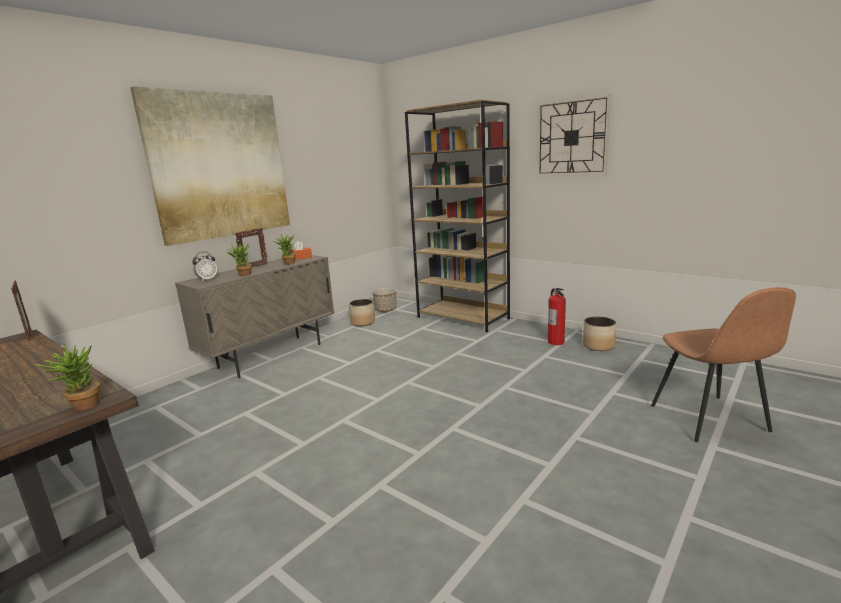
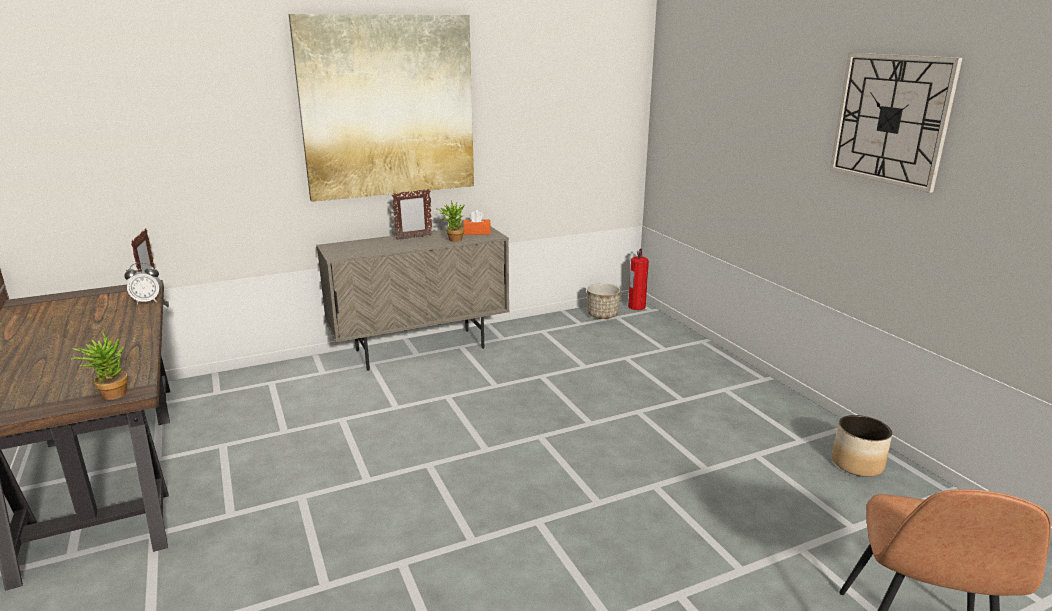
camera: 25 degrees right, 5 degrees up
(207, 279) = (348, 248): alarm clock -> alarm clock (147, 301)
(243, 275) = (388, 249): potted plant -> none
(363, 322) = (559, 328): planter -> none
(463, 318) = (695, 356): brown bookcase -> none
(555, 342) = (795, 436): fire extinguisher -> fire extinguisher (636, 306)

